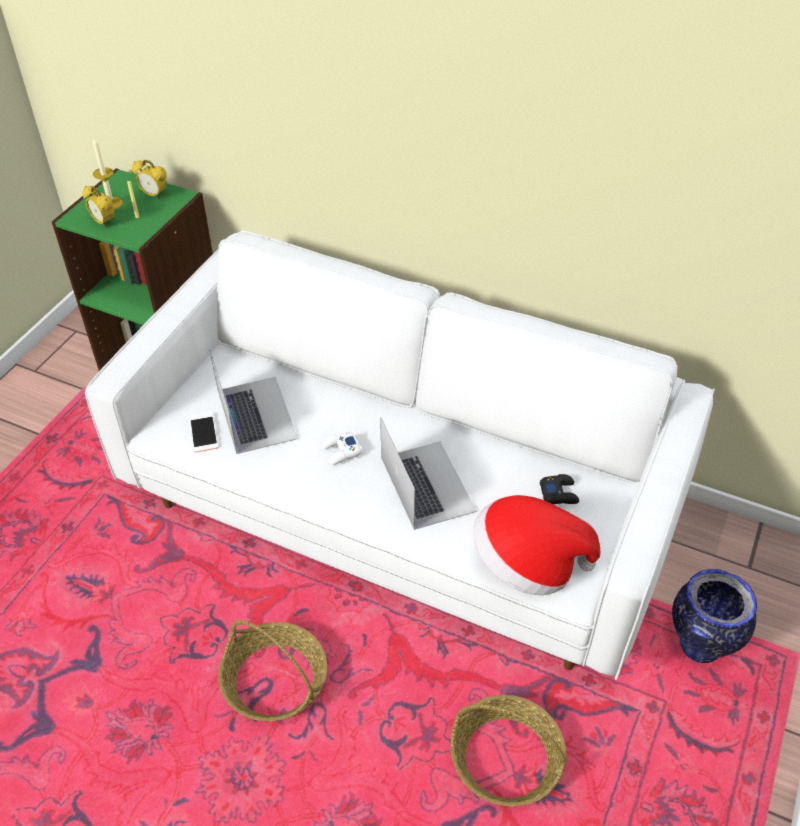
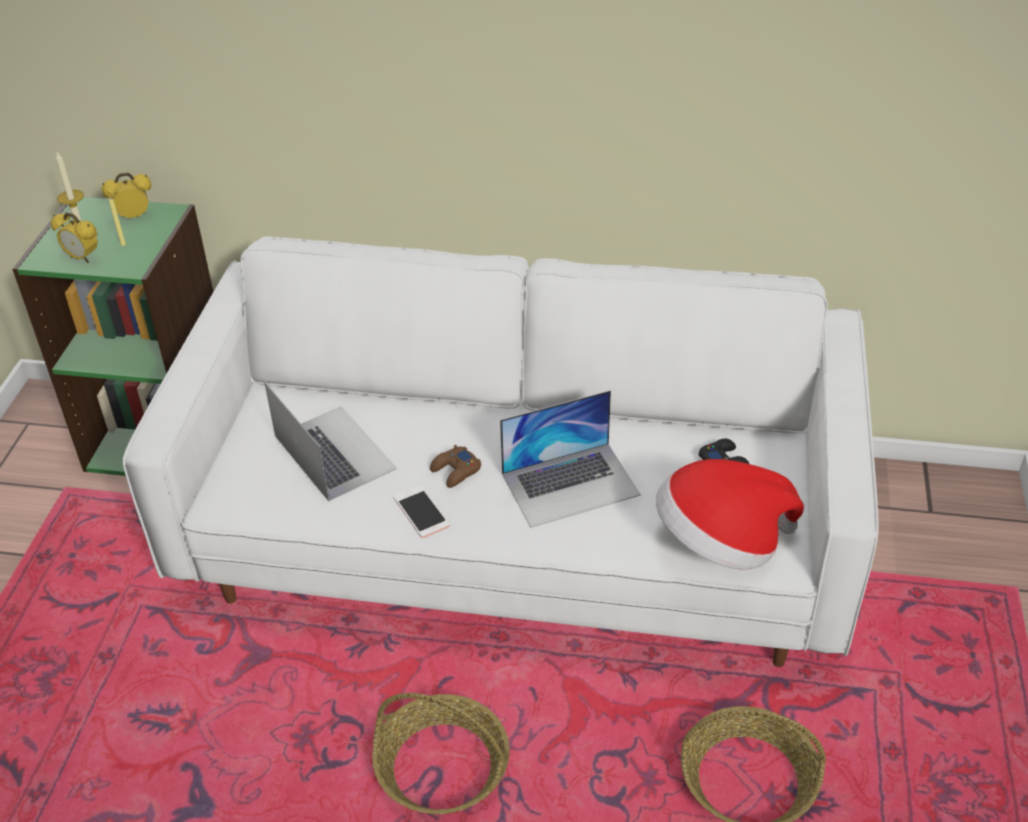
camera: 15 degrees left, 5 degrees down
(154, 195) = (134, 217): alarm clock -> alarm clock turned 150 degrees clockwise
(203, 432) = (277, 486): phone -> phone (421, 512)
(341, 451) = (455, 471): white game controller -> brown game controller
(426, 484) = (570, 484): laptop -> laptop turned 105 degrees clockwise
(700, 645) = (911, 604): vase -> none

